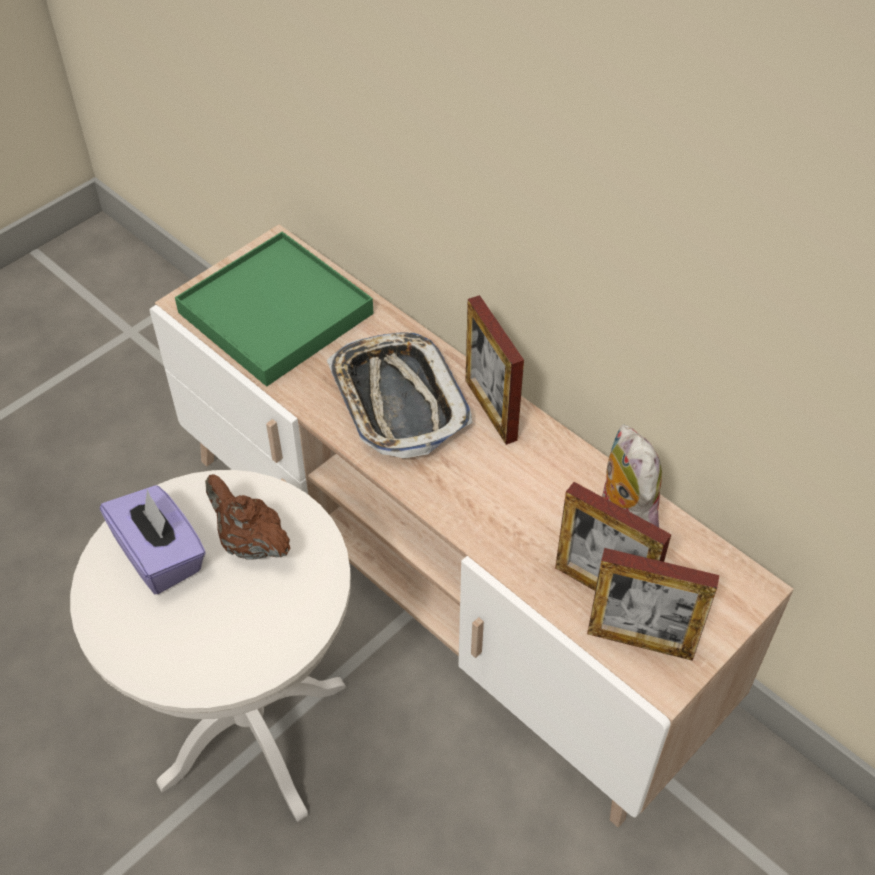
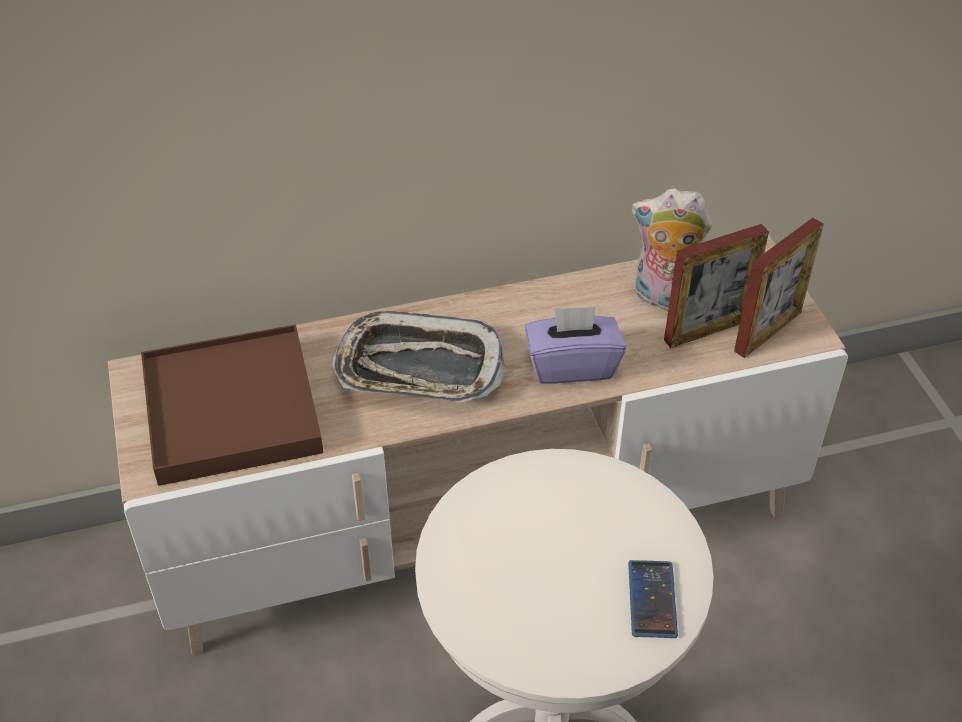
camera: 60 degrees left, 5 degrees down
(161, 555) = (509, 591): purple tissue box -> purple tissue box (572, 365)
(203, 658) = (652, 599): none -> phone
(250, 542) = (540, 516): brown teapot -> none
(276, 313) = (232, 409): green tray -> brown tray
(490, 410) = (478, 314): picture frame -> none

